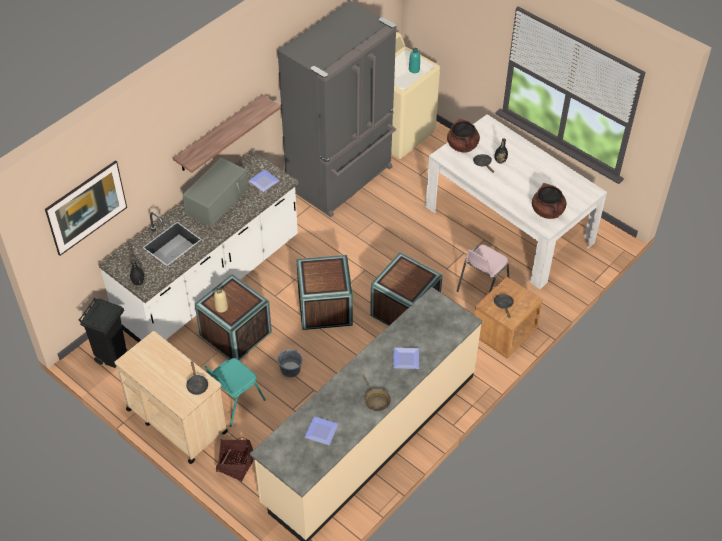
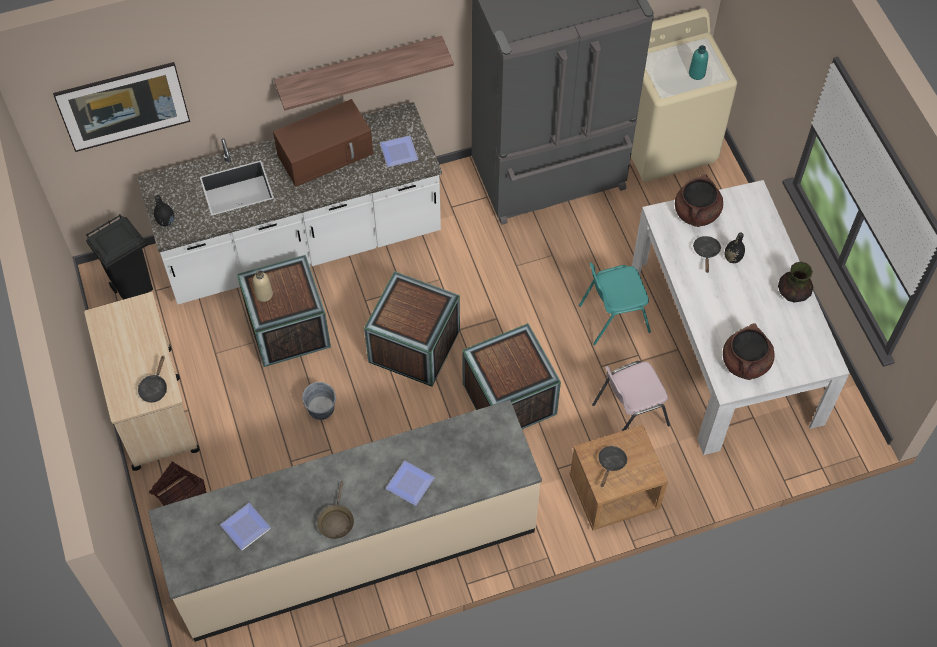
camera: 30 degrees right, 10 degrees up
(217, 201) = (326, 153): grey microwave -> brown microwave
(234, 402) = (231, 417): turquoise chair -> turquoise chair (613, 317)
(546, 165) = (792, 294): none -> vase

